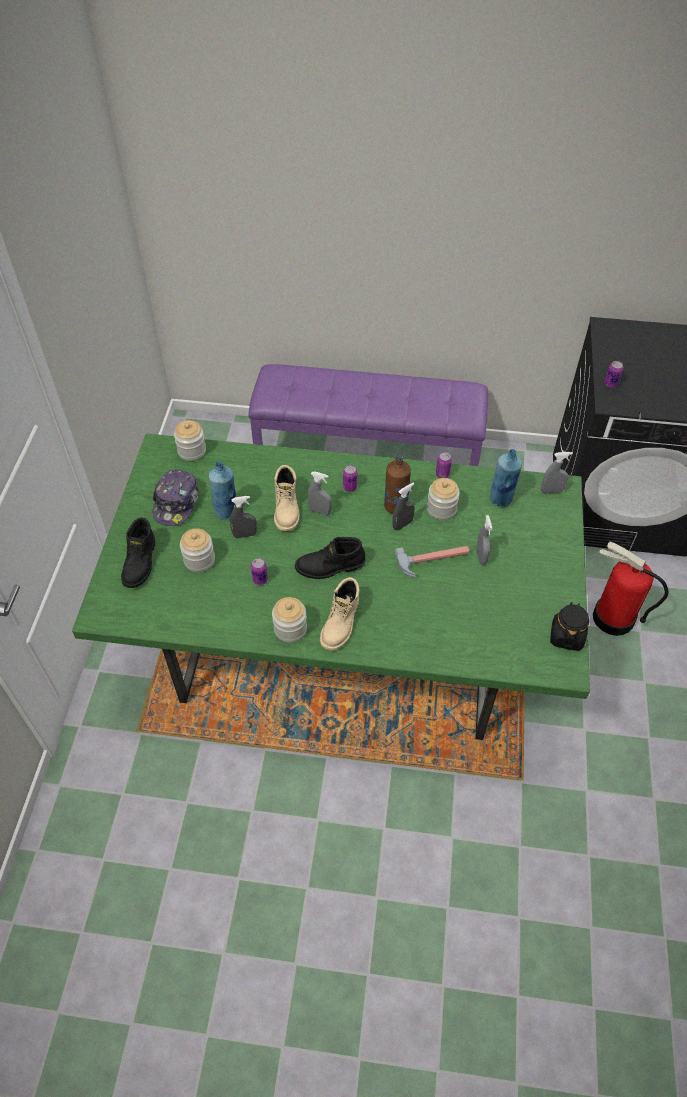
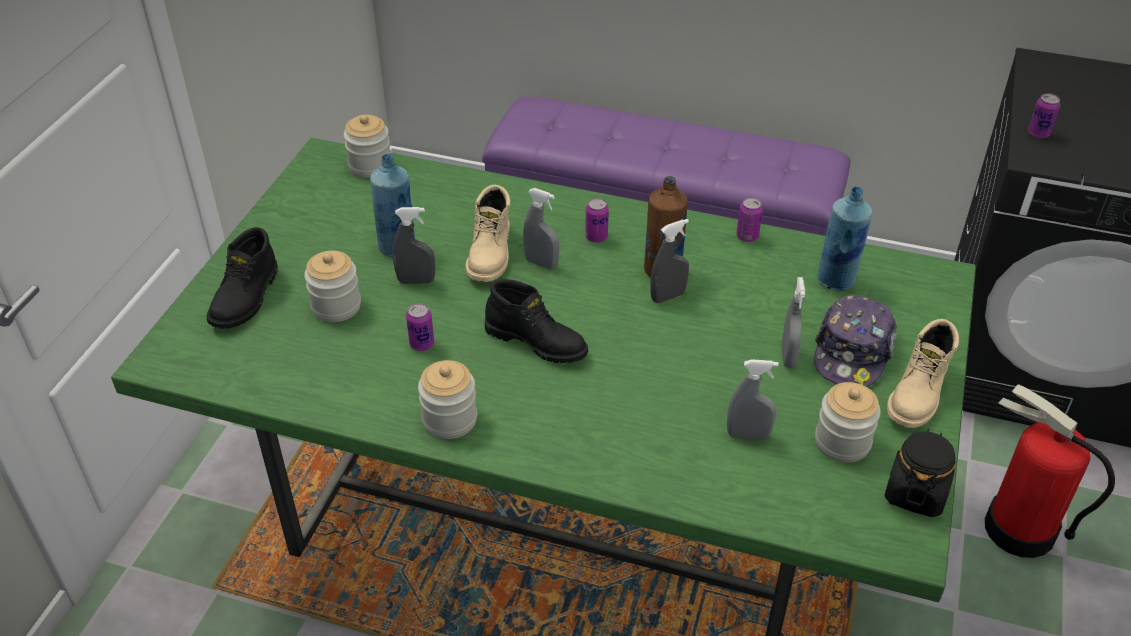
camera: 10 degrees right, 10 degrees down
(177, 503) = (326, 228): cap -> cap (852, 352)
(330, 567) = (537, 341): black boot -> black boot turned 150 degrees counterclockwise
(341, 623) = (534, 422): beige boot -> beige boot (919, 394)
(433, 560) = (708, 352): hammer -> none
(441, 509) = (735, 283): jar -> jar (842, 442)
(551, 491) = (923, 279): grey spray bottle -> grey spray bottle (748, 435)

